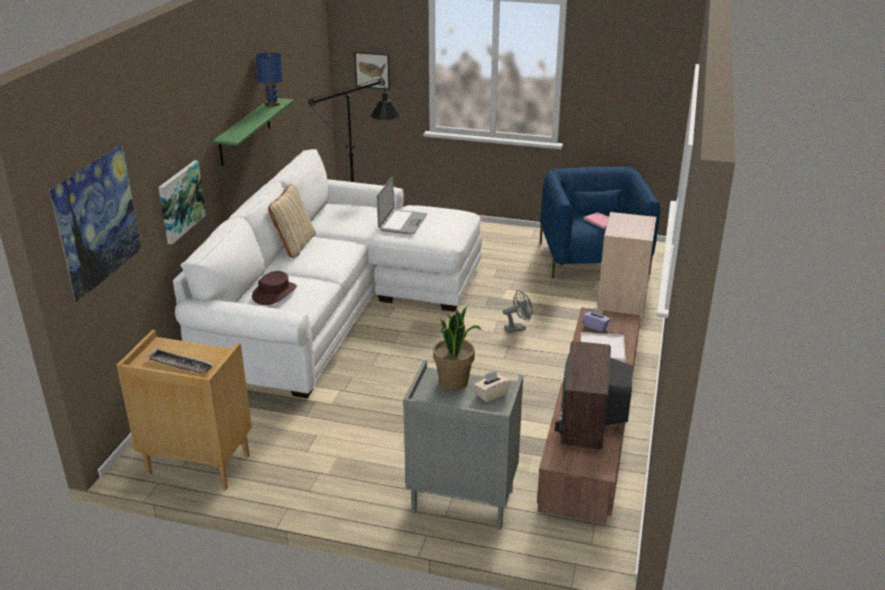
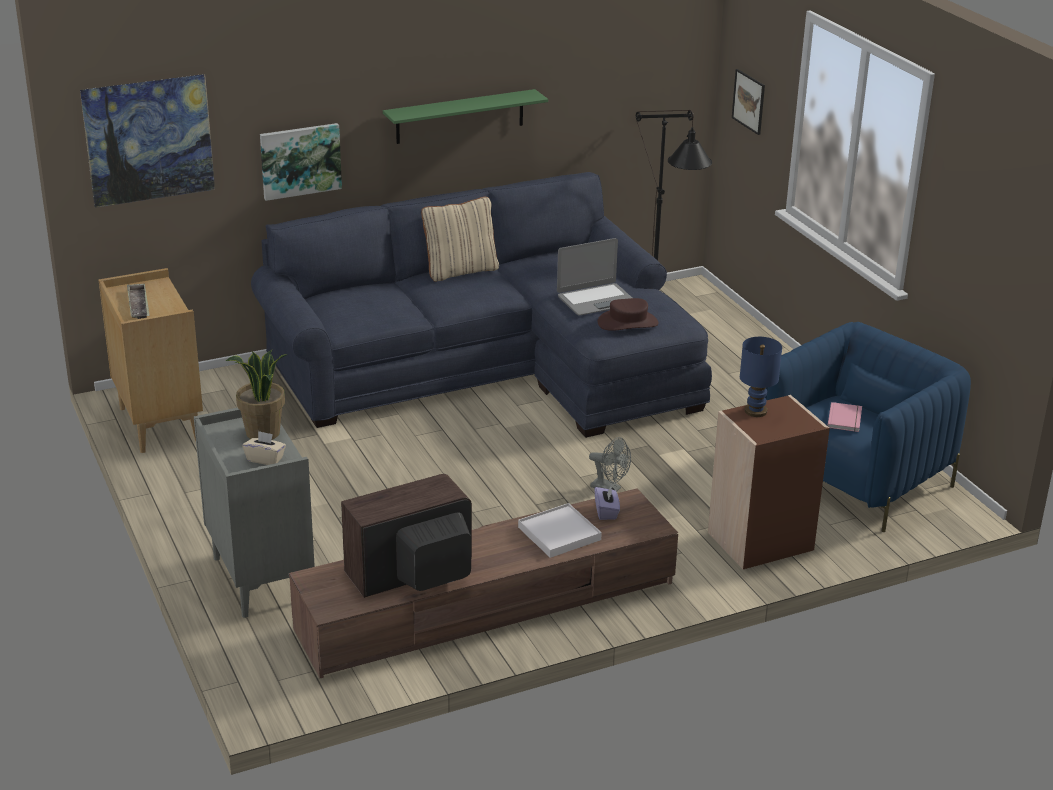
camera: 50 degrees right, 0 degrees up
(272, 104) = (517, 96): blue table lamp -> blue table lamp (755, 411)
(274, 293) = (352, 301): brown hat -> brown hat (627, 322)
(335, 306) = (493, 368): white sofa -> blue sofa

